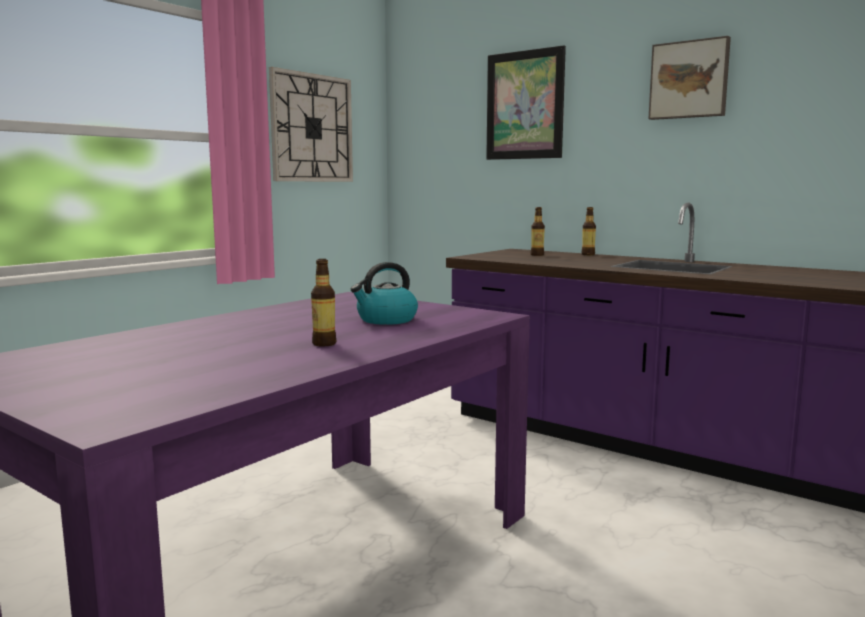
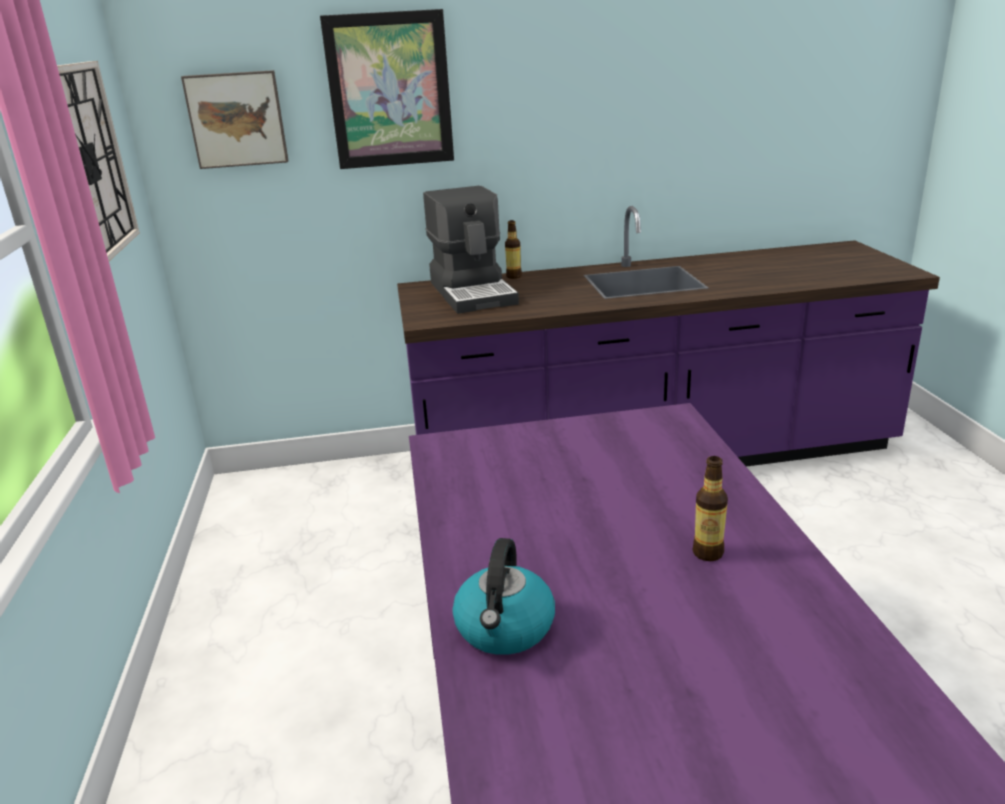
camera: 45 degrees left, 15 degrees up
(386, 320) = (622, 476): kettle -> kettle (505, 628)
(537, 255) = (474, 293): bottle -> coffee machine
(689, 80) = (603, 61): picture -> picture (237, 119)

